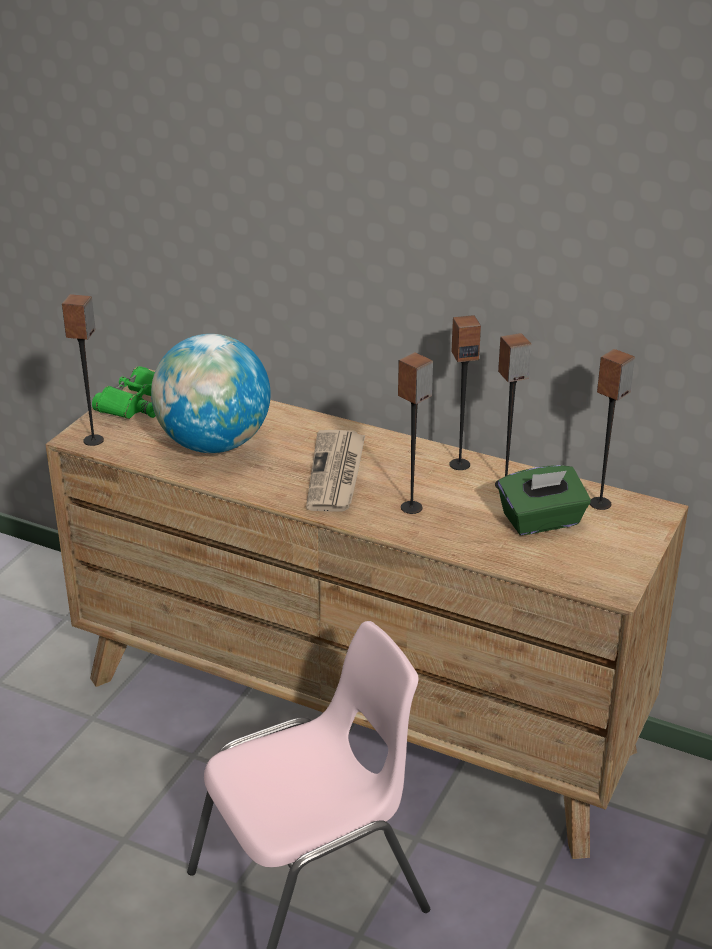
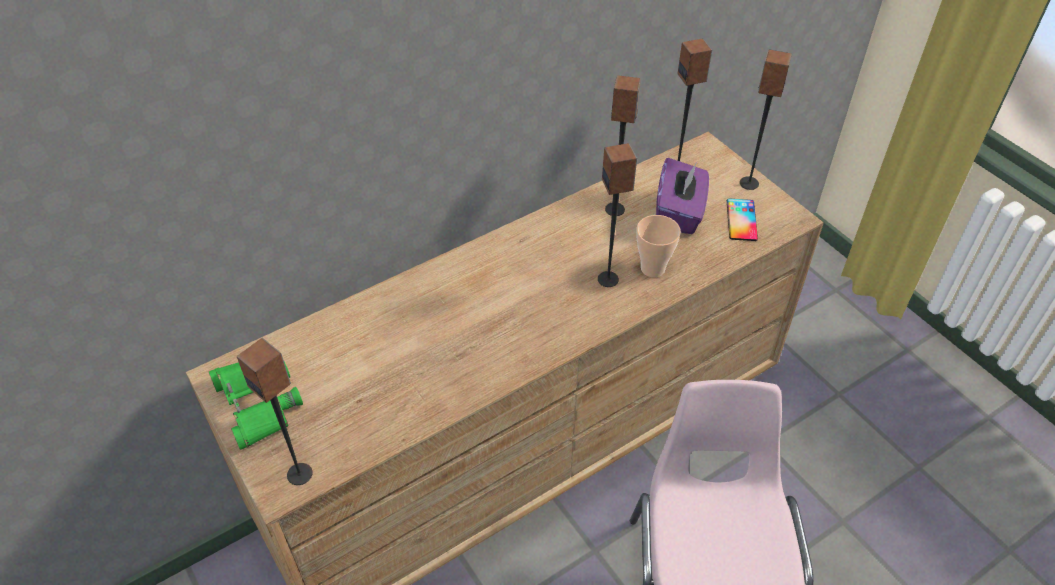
camera: 60 degrees left, 15 degrees up
(214, 444) = (395, 373): globe -> none
(336, 474) = (519, 304): newspaper -> none
(450, 527) = (652, 268): none -> cup
(459, 464) = (564, 221): speaker -> speaker (748, 183)
(541, 521) = (679, 213): green tissue box -> purple tissue box
(574, 559) = (741, 220): none -> phone

